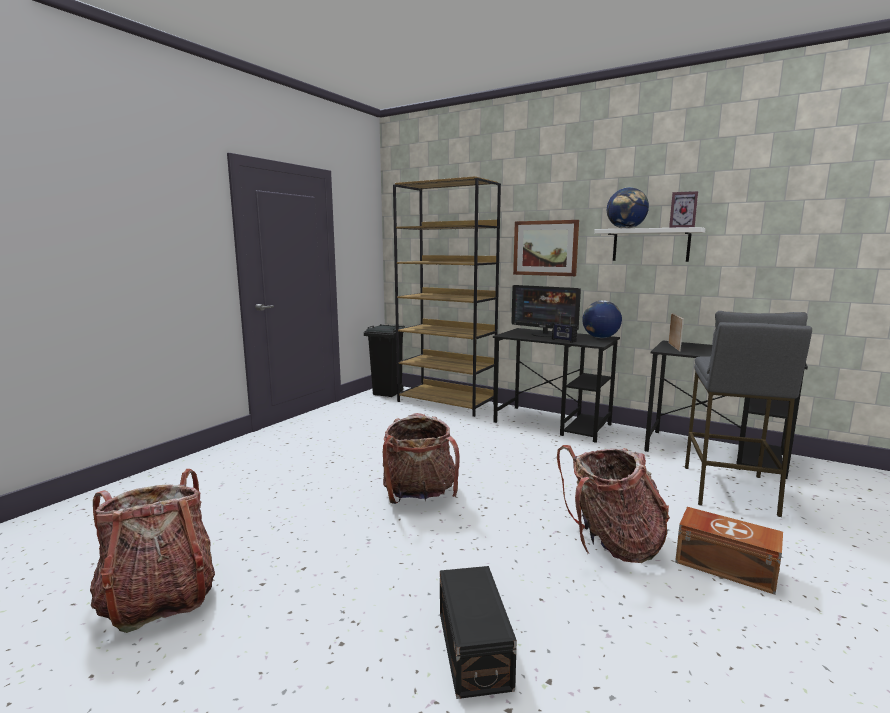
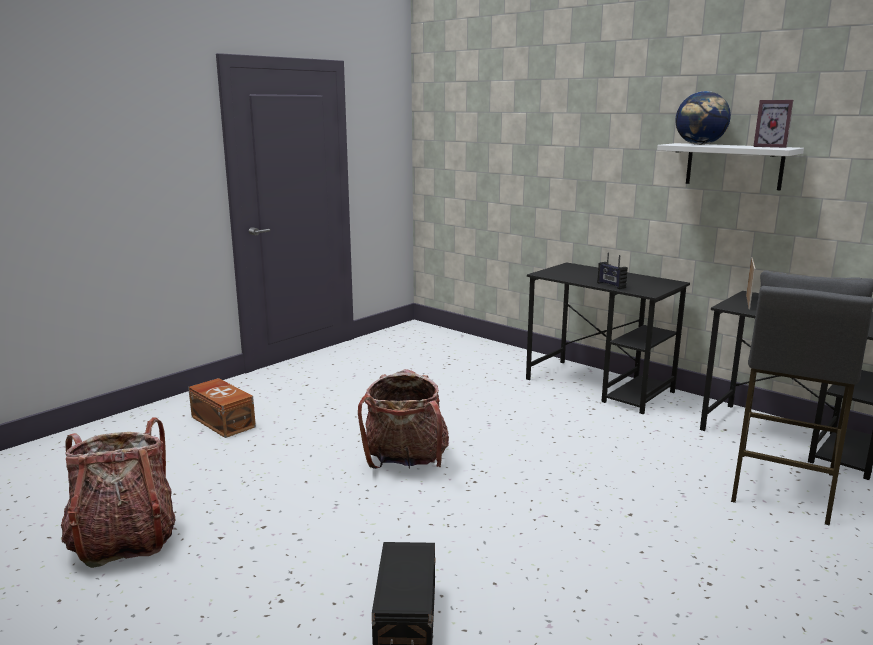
camera: 10 degrees right, 5 degrees up
(387, 393) = (411, 333): black trash can -> none
(447, 403) = (478, 350): brown bookcase -> none
(544, 334) = (594, 274): monitor -> none
(545, 248) = (604, 162): picture -> none
(600, 338) = (662, 283): globe -> none
(612, 544) = (600, 535): backpack -> none
(724, 565) = (720, 571): brown storage box -> brown storage box (223, 421)

